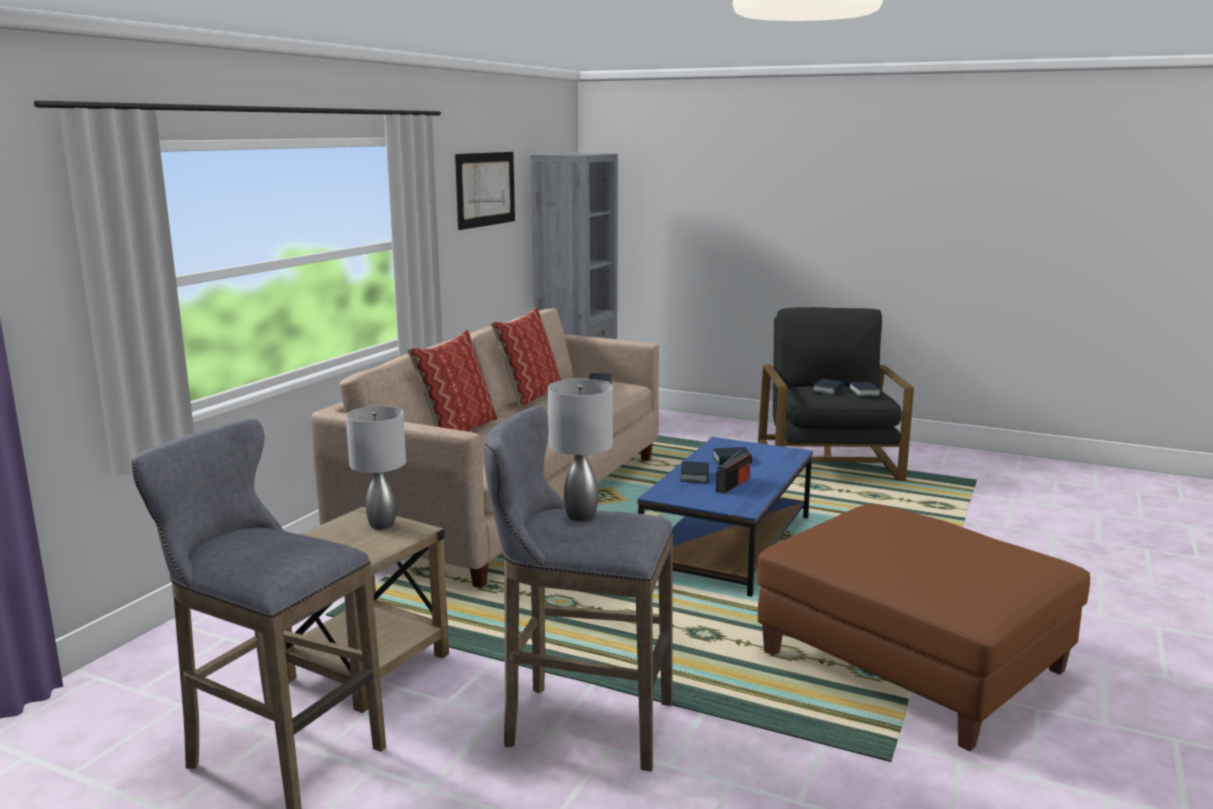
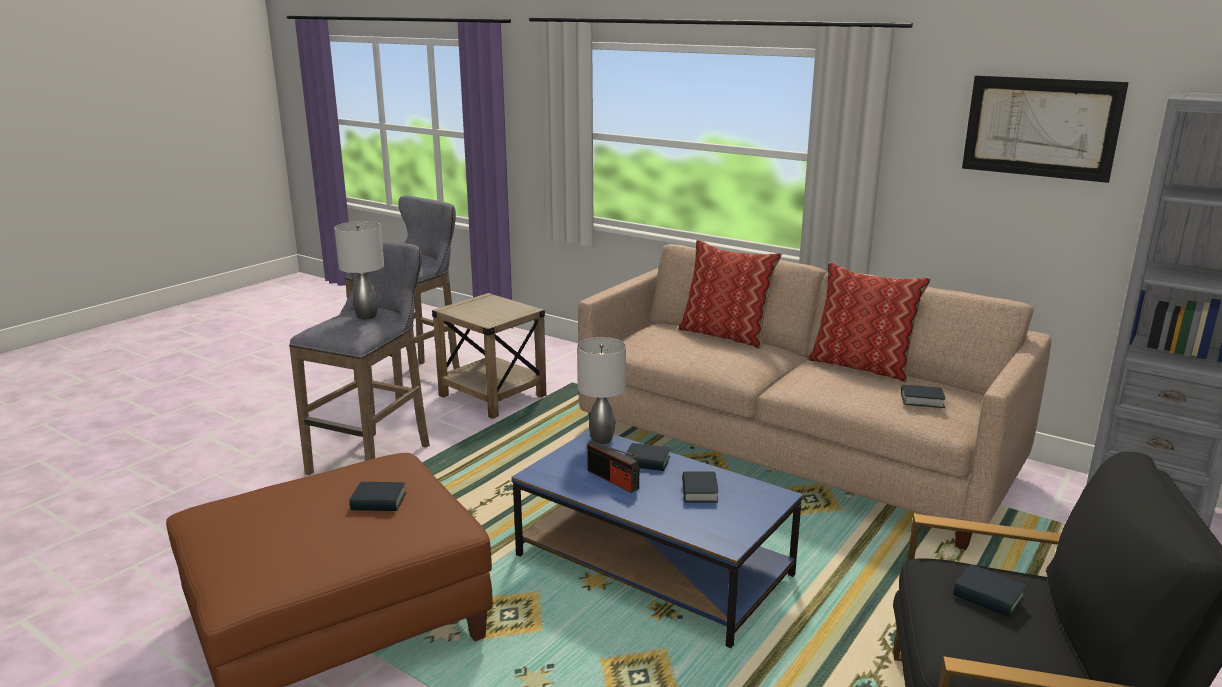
camera: 100 degrees right, 5 degrees up
(383, 524) = (505, 314): grey table lamp -> grey table lamp (602, 439)
(864, 393) = (981, 638): book -> book (378, 502)

